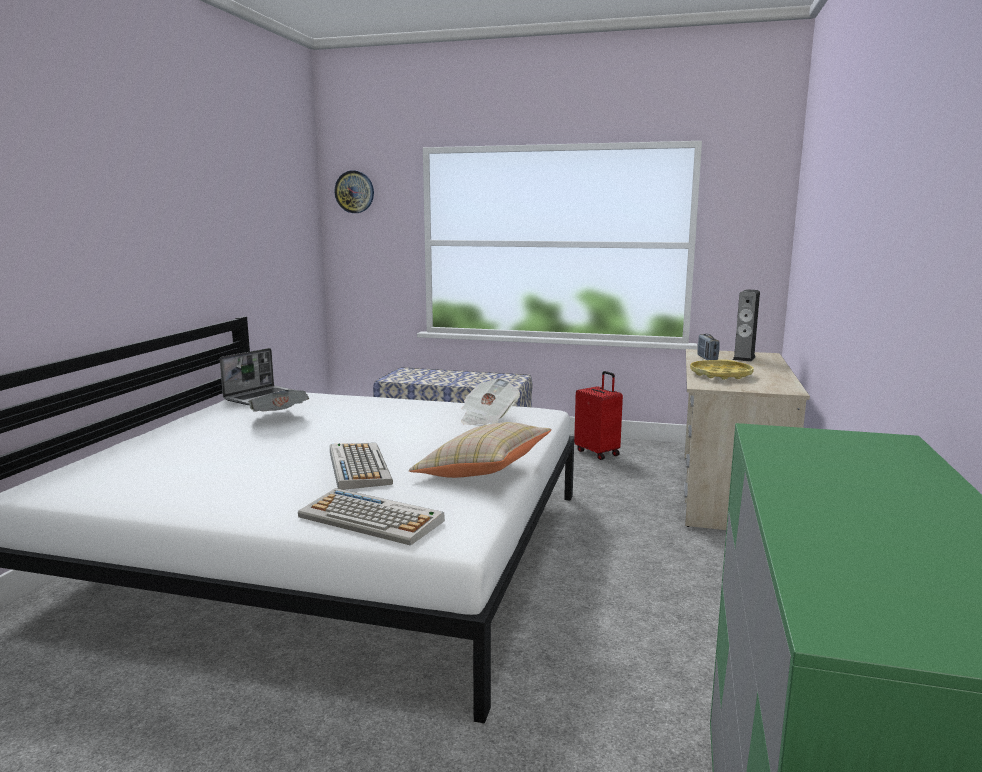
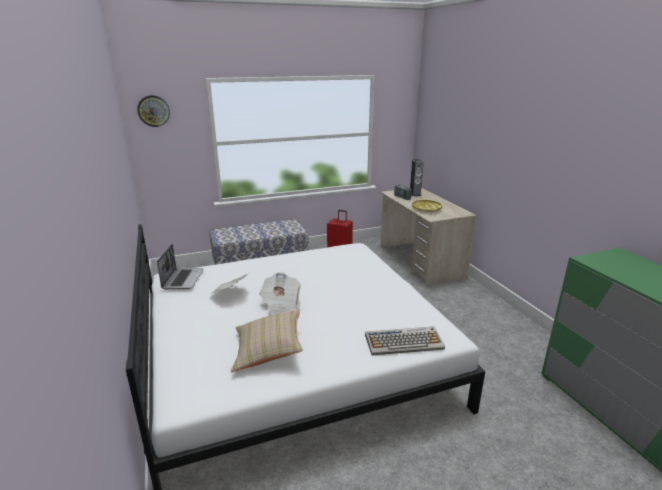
camera: 35 degrees left, 10 degrees up
(358, 466) = (338, 313): keyboard -> none
(482, 471) = (396, 295): beige pillow -> beige pillow (268, 351)
(487, 418) = (339, 259): newspaper -> newspaper (280, 304)

